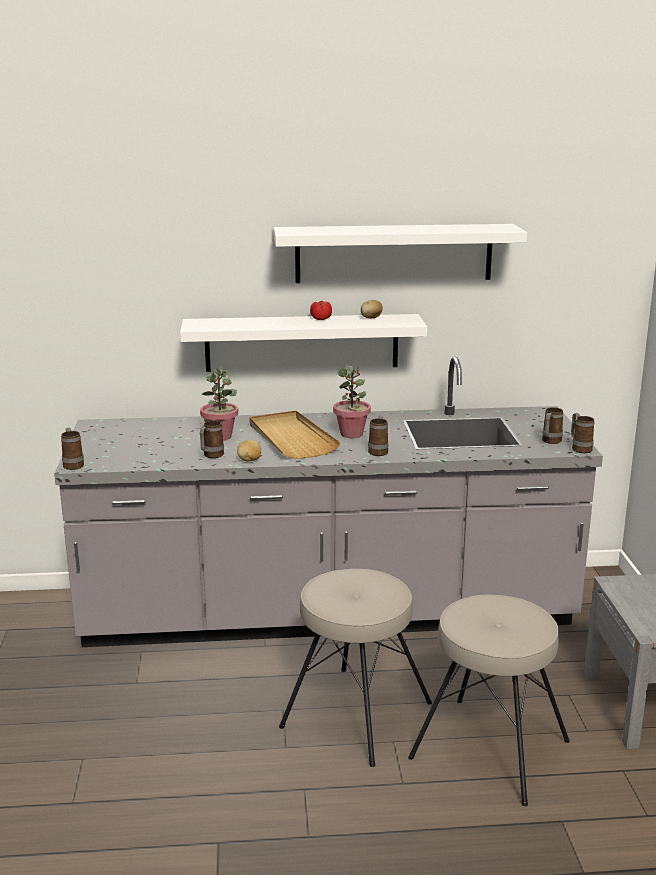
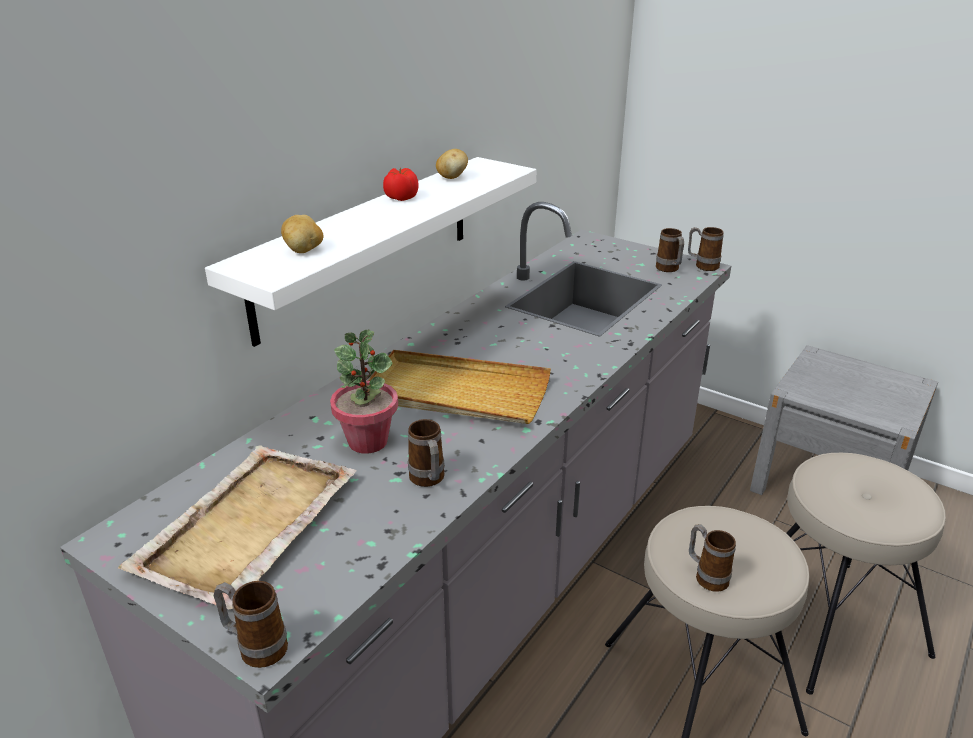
camera: 50 degrees left, 10 degrees up
(131, 439) = (246, 526): none -> beige tray
(249, 460) = (488, 456): potato -> potato (304, 250)
(352, 434) = (502, 350): potted plant -> none
(378, 451) = (576, 358): mug -> mug (706, 576)
(394, 253) = (452, 72): white shelf -> none

